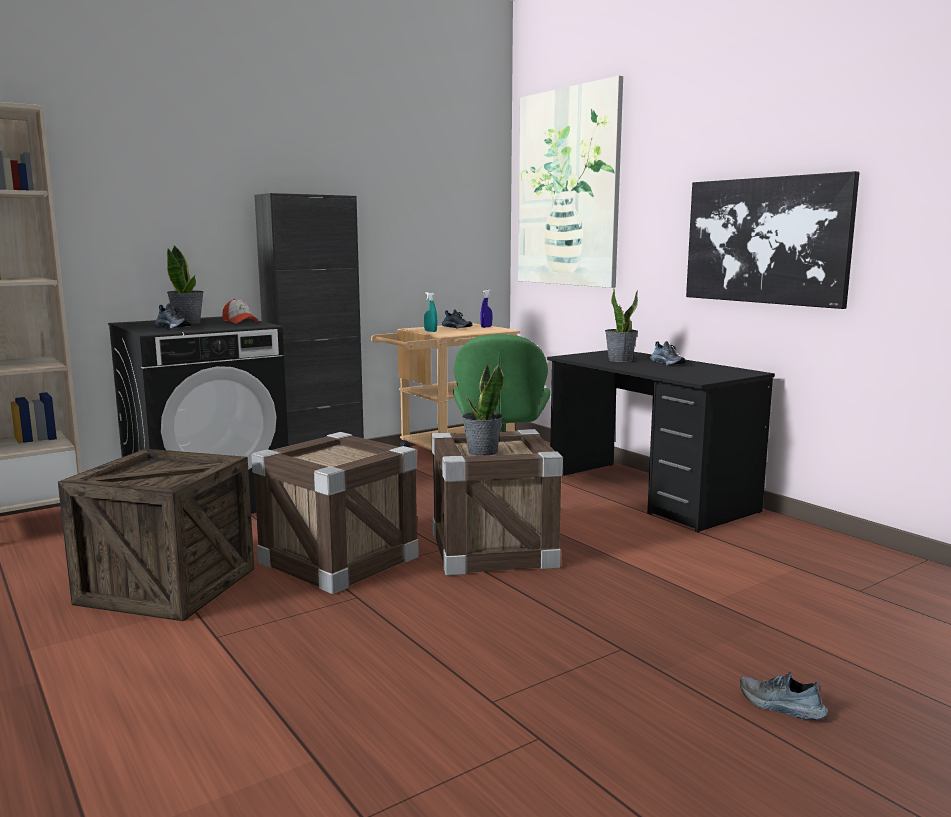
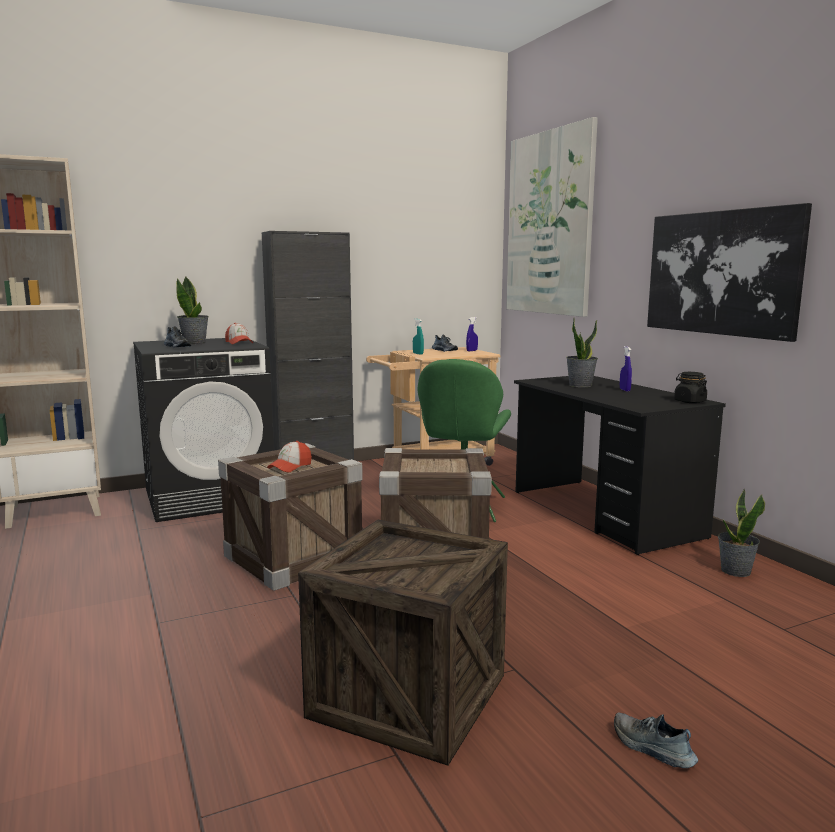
camera: 10 degrees right, 0 degrees up
(167, 586) = (141, 571): crate -> crate (408, 695)
(335, 457) = (290, 467): none -> cap
(482, 452) = (423, 468): potted plant -> potted plant (735, 571)
(668, 363) = (624, 390): shoe -> blue spray bottle
(740, 372) = (689, 401): none -> black jar

